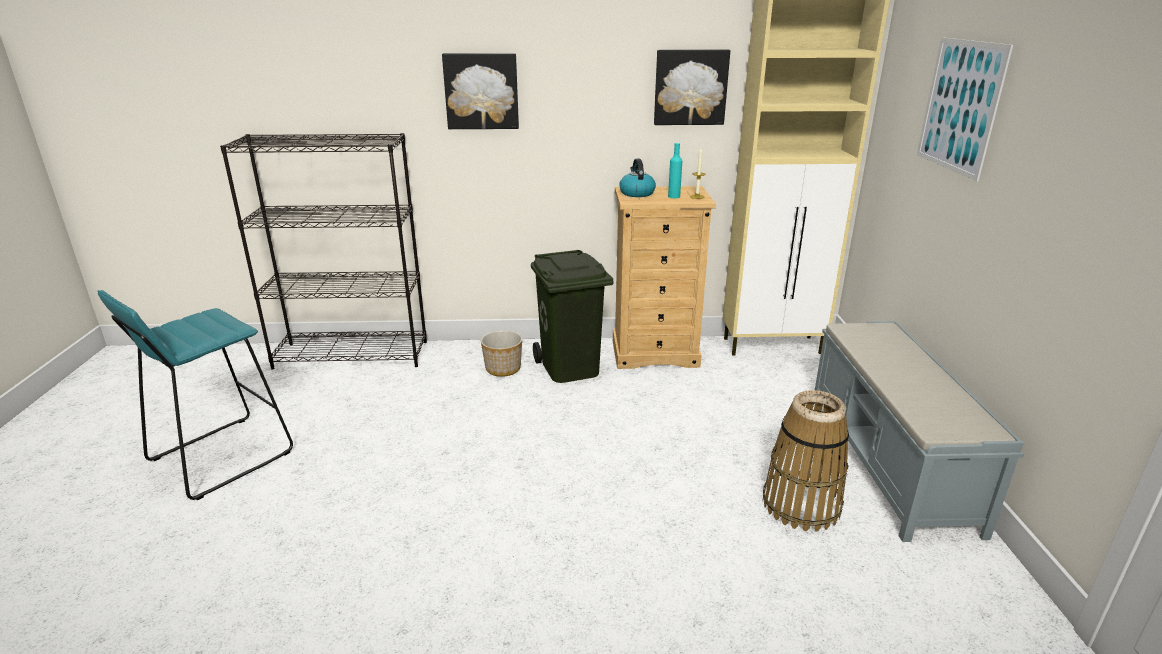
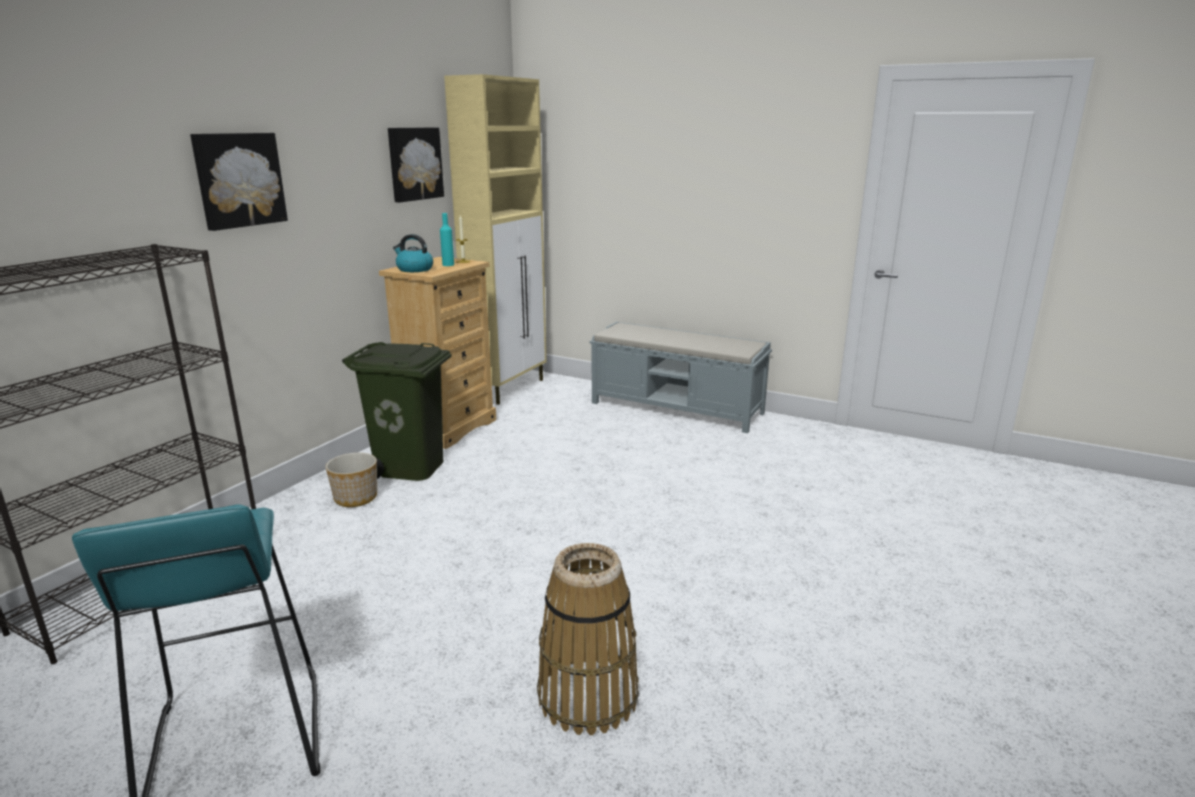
camera: 60 degrees left, 5 degrees down
(800, 504) = (690, 446): basket -> basket (587, 696)
(960, 106) = (629, 157): picture -> none

